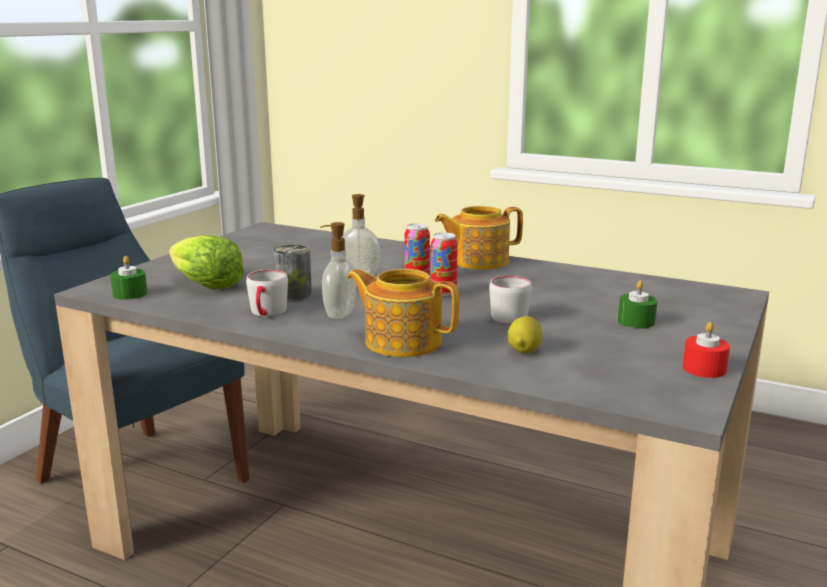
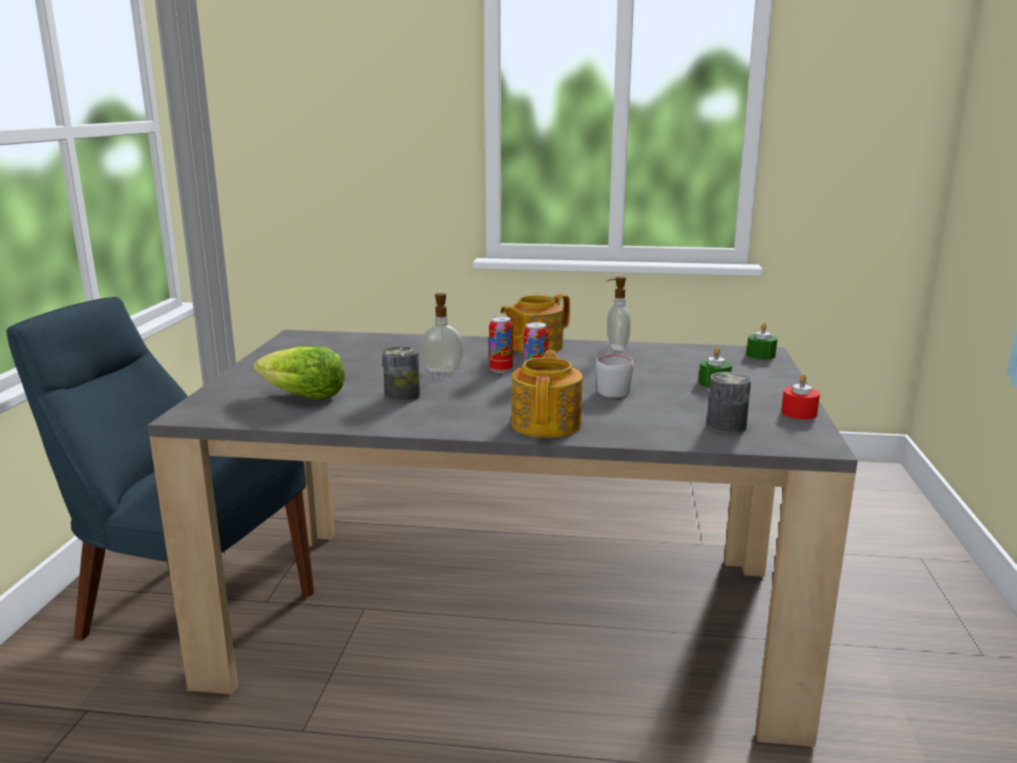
camera: 20 degrees left, 0 degrees up
(130, 294) = (233, 414): green candle -> green candle (760, 355)
(267, 314) = (397, 416): grey mug -> none
(338, 314) = (464, 407): soap dispenser -> soap dispenser (616, 347)
(402, 341) = (547, 424): teapot -> teapot turned 90 degrees clockwise
(524, 350) = (654, 417): lemon -> none
(596, 372) = (726, 426): none -> can

